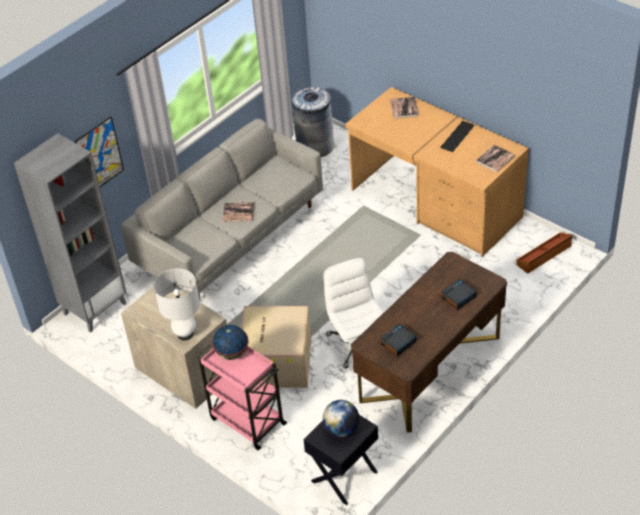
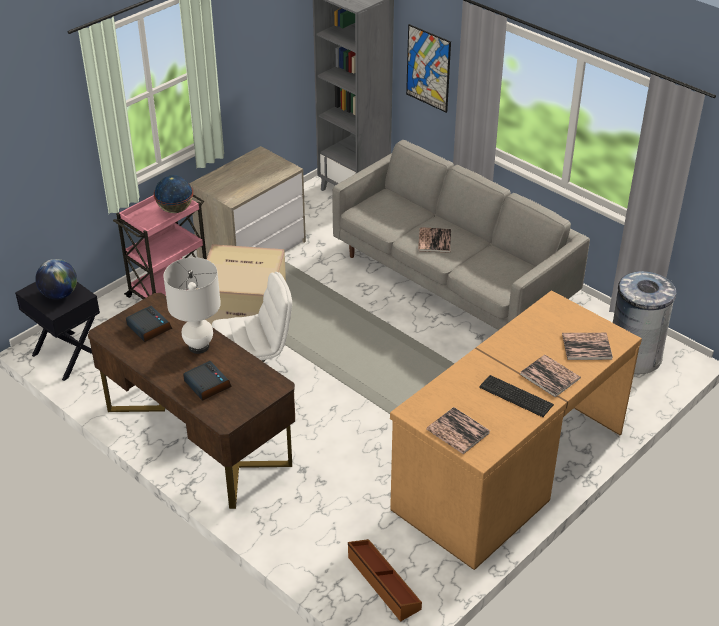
camera: 90 degrees right, 5 degrees down
(185, 334) = (217, 183): white table lamp -> white table lamp (199, 347)
(435, 123) = (550, 376): none -> book

